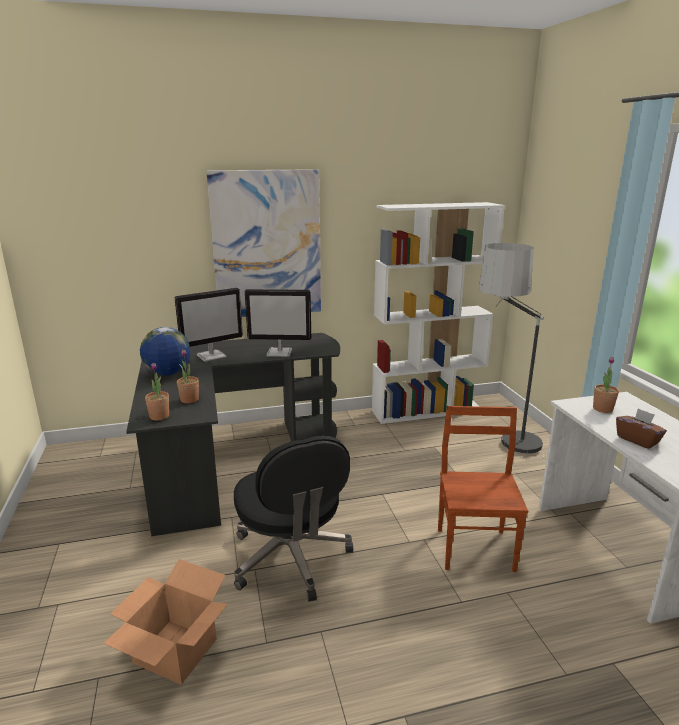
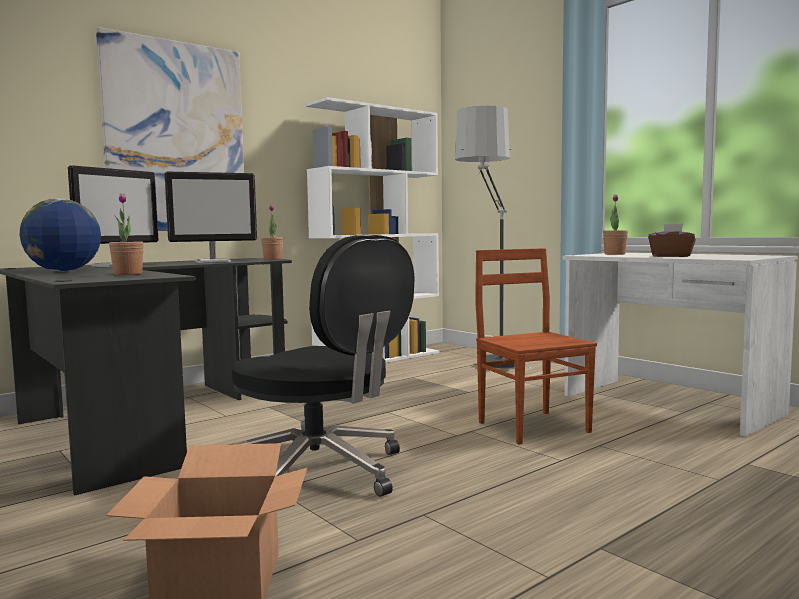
camera: 25 degrees left, 15 degrees down
(159, 416) = (97, 278): potted plant -> potted plant (272, 259)

